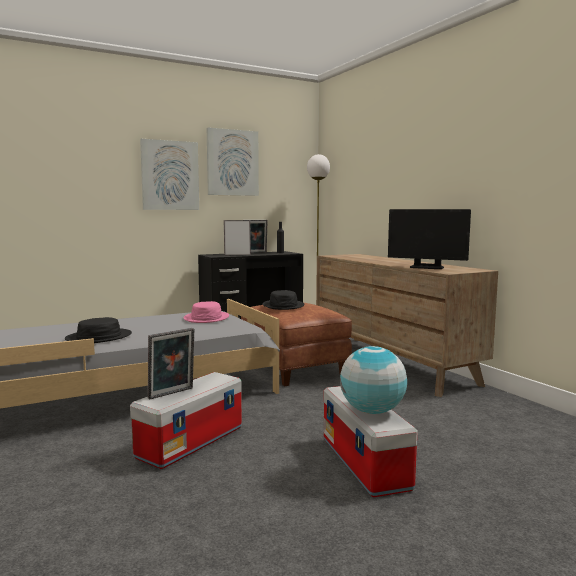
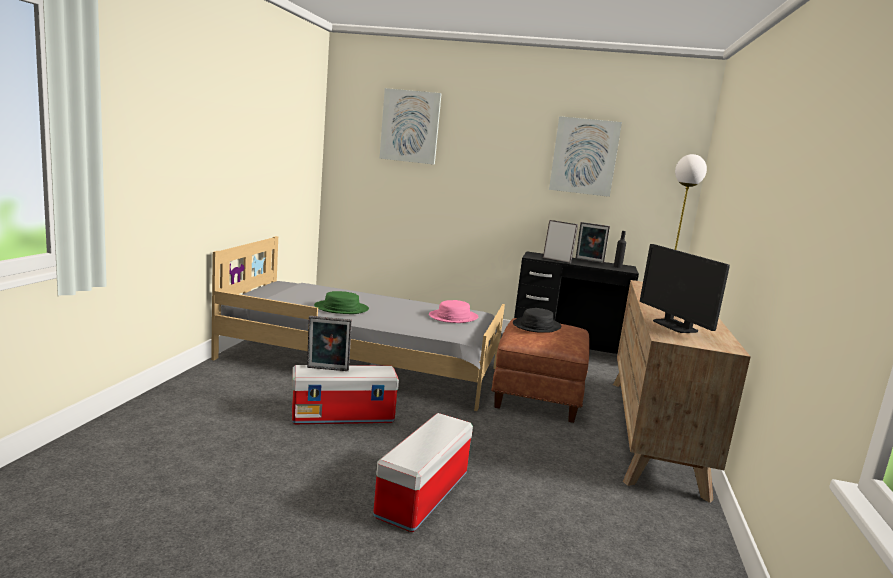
camera: 40 degrees right, 5 degrees up
(99, 337) = (341, 308): black hat -> green hat
(170, 175) = (511, 165): picture -> picture (410, 126)
(372, 411) = (420, 445): globe -> none

